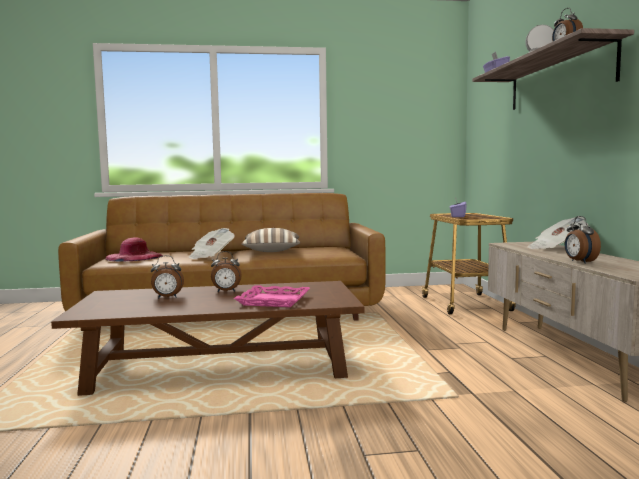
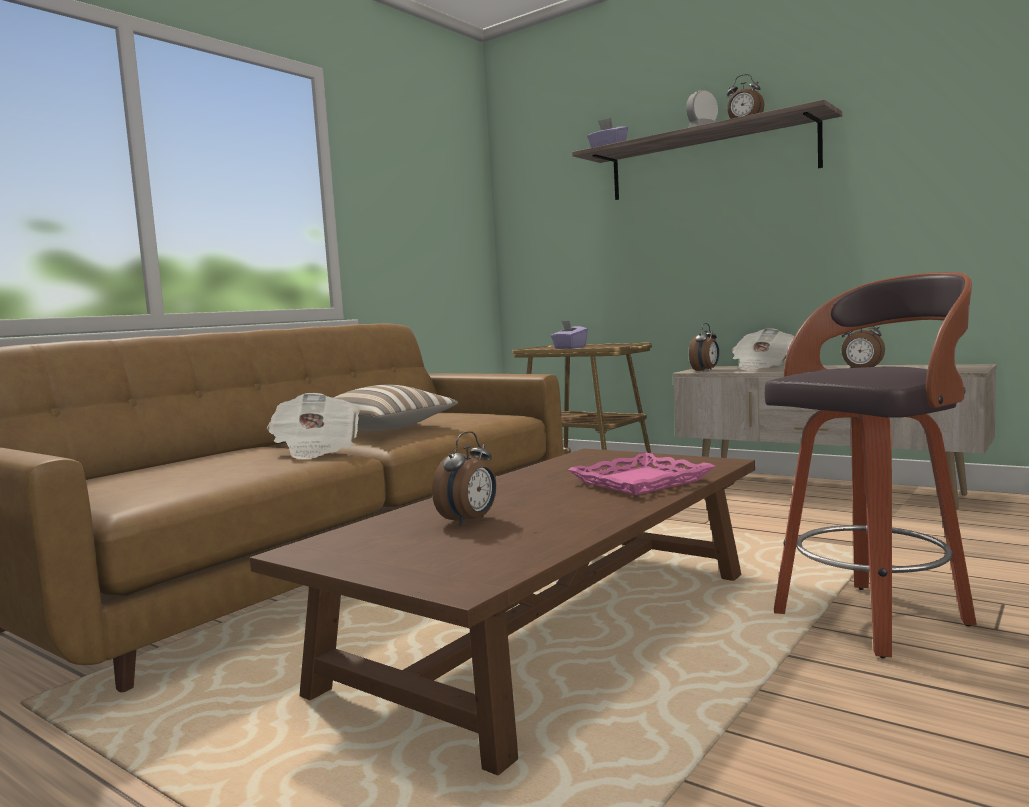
camera: 45 degrees left, 0 degrees up
(134, 257) = (154, 480): pink hat -> none
(226, 291) = (514, 491): alarm clock -> alarm clock (705, 370)
(332, 421) = (874, 618): none -> stool

